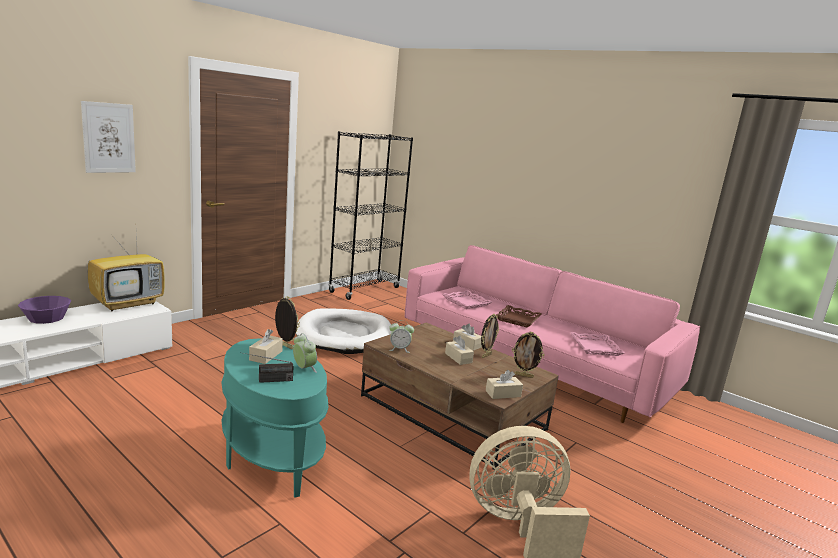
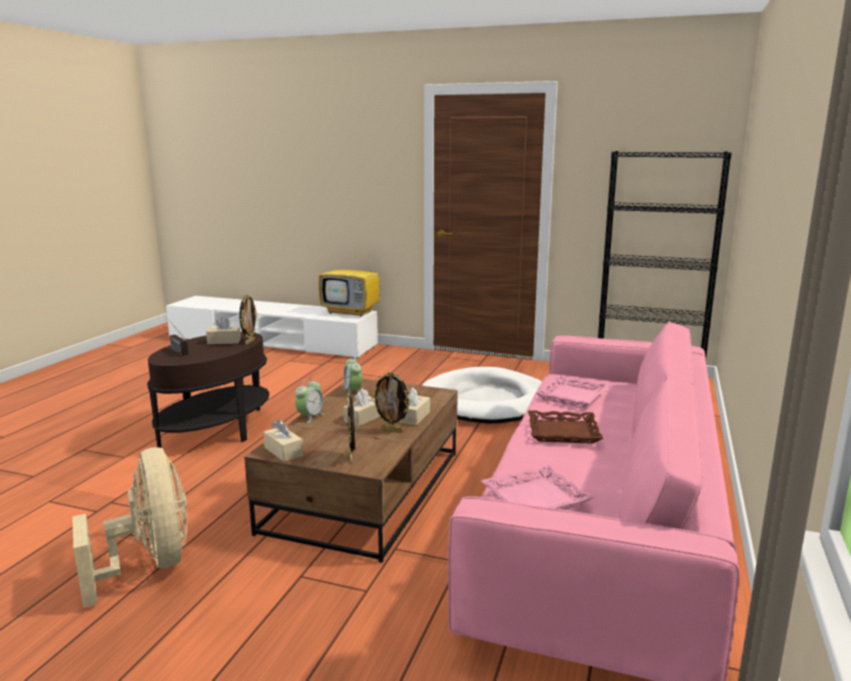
camera: 70 degrees right, 0 degrees up
(47, 318) = (296, 307): purple bowl -> none
(109, 138) = (354, 167): picture -> none
(272, 455) = (215, 432): turquoise side table -> brown side table
(304, 369) = (208, 354): alarm clock -> alarm clock (310, 417)

